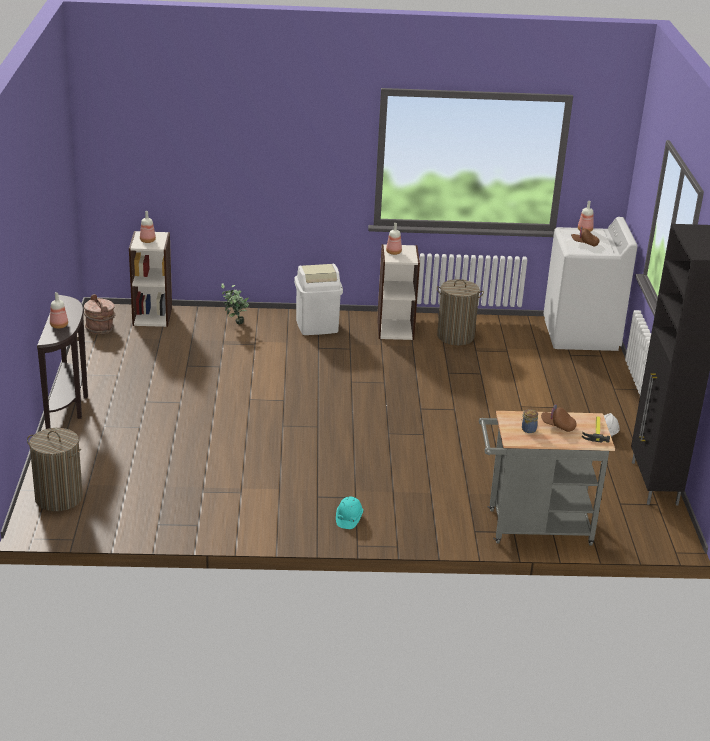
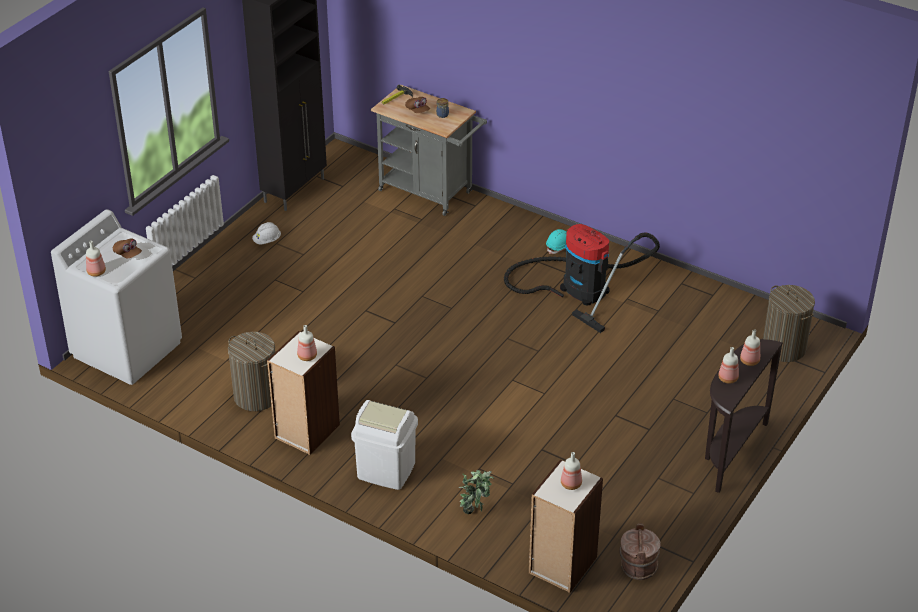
camera: 145 degrees left, 10 degrees up
(71, 311) = (727, 378): none -> bottle
(293, 486) = (579, 288): none -> vacuum cleaner

